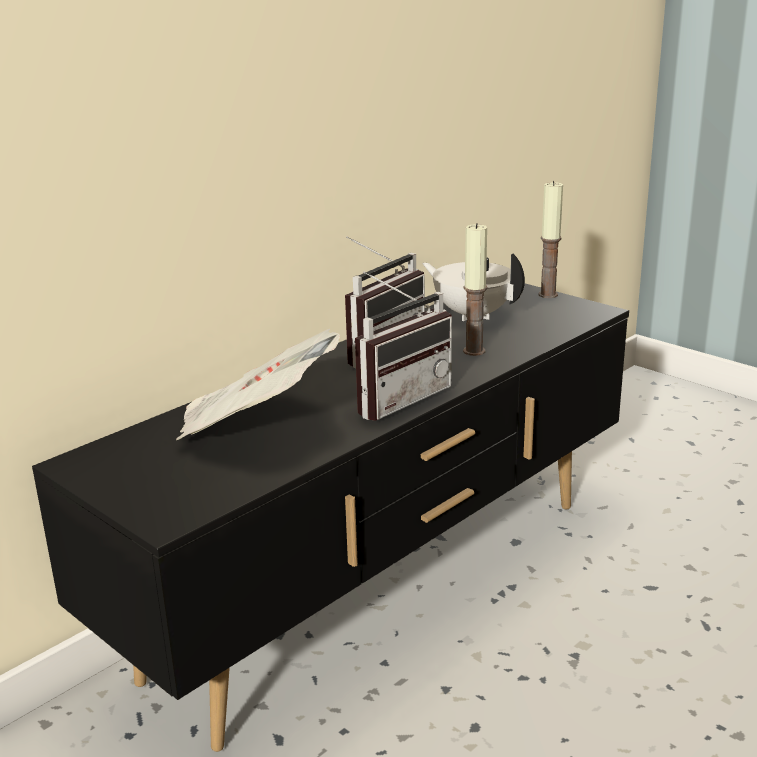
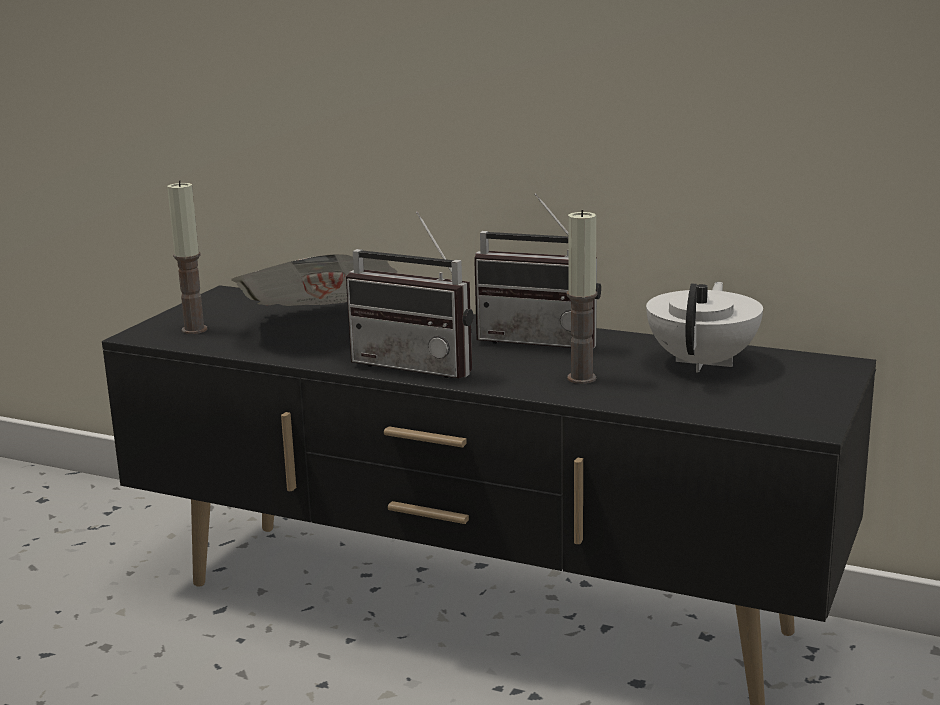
camera: 70 degrees right, 5 degrees down
(548, 294) = (836, 390): candle -> candle (194, 330)

